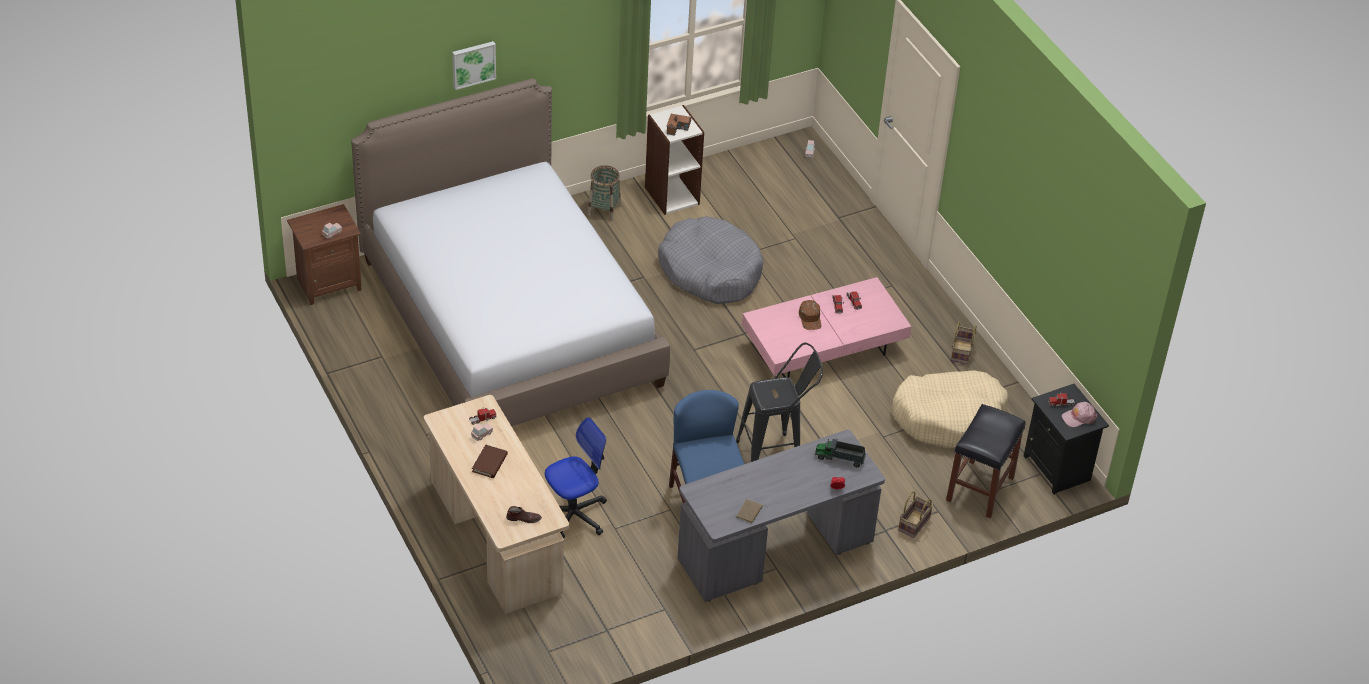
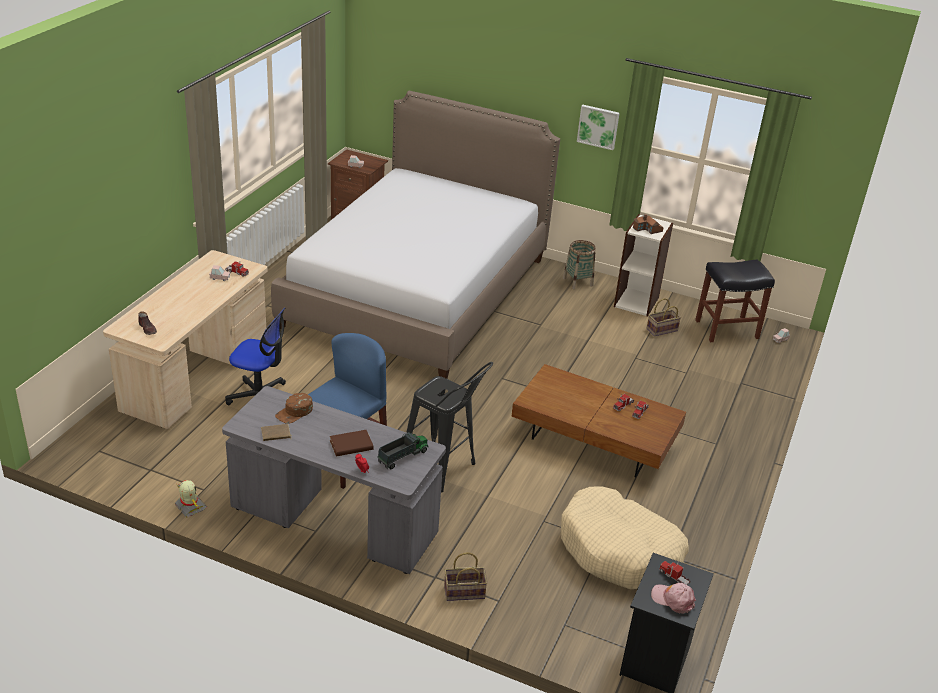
camera: 50 degrees right, 10 degrees down
(473, 64) = (503, 83): picture -> picture (598, 126)
(489, 463) = (193, 292): brown book -> brown book (351, 445)
(679, 627) = (190, 507): none -> toy robot
(710, 271) = (591, 350): grey dog bed -> none
(810, 318) = (588, 398): brown cap -> brown cap (294, 412)
(823, 348) = (594, 440): pink coffee table -> brown coffee table
(840, 458) = (403, 456): toy truck -> toy truck turned 75 degrees clockwise
(962, 352) = (705, 521): basket -> basket (661, 330)
(980, 488) = (561, 615): black stool -> black stool (727, 329)

